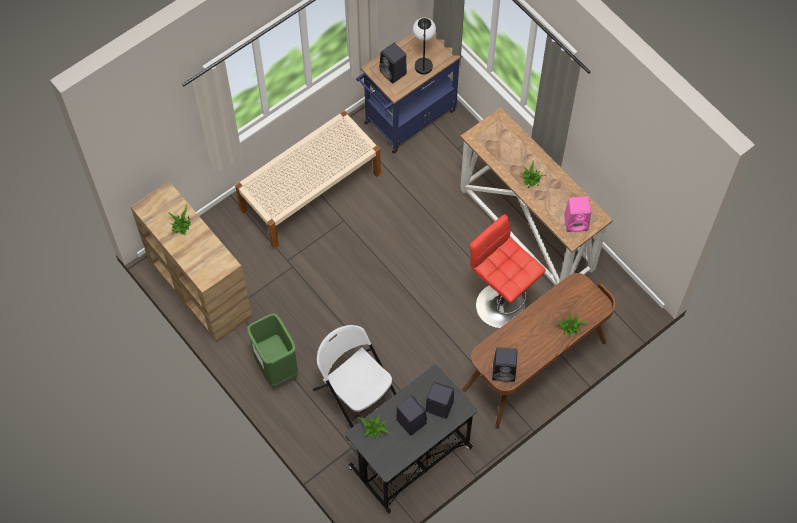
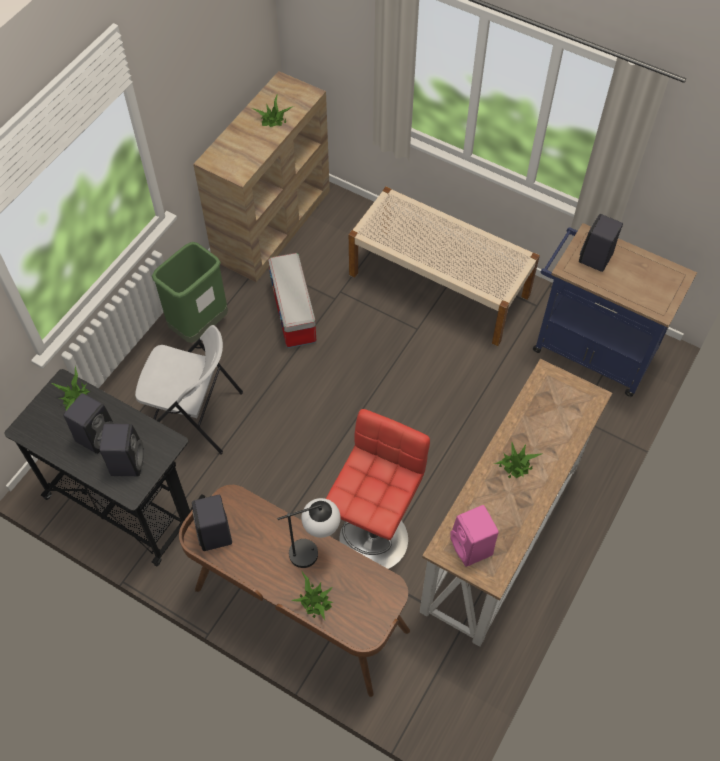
camera: 70 degrees right, 5 degrees down
(293, 298) = (294, 313): none -> storage box
(356, 394) = (192, 415): white chair -> white chair turned 75 degrees clockwise
(423, 60) = (633, 284): table lamp -> table lamp (315, 550)

